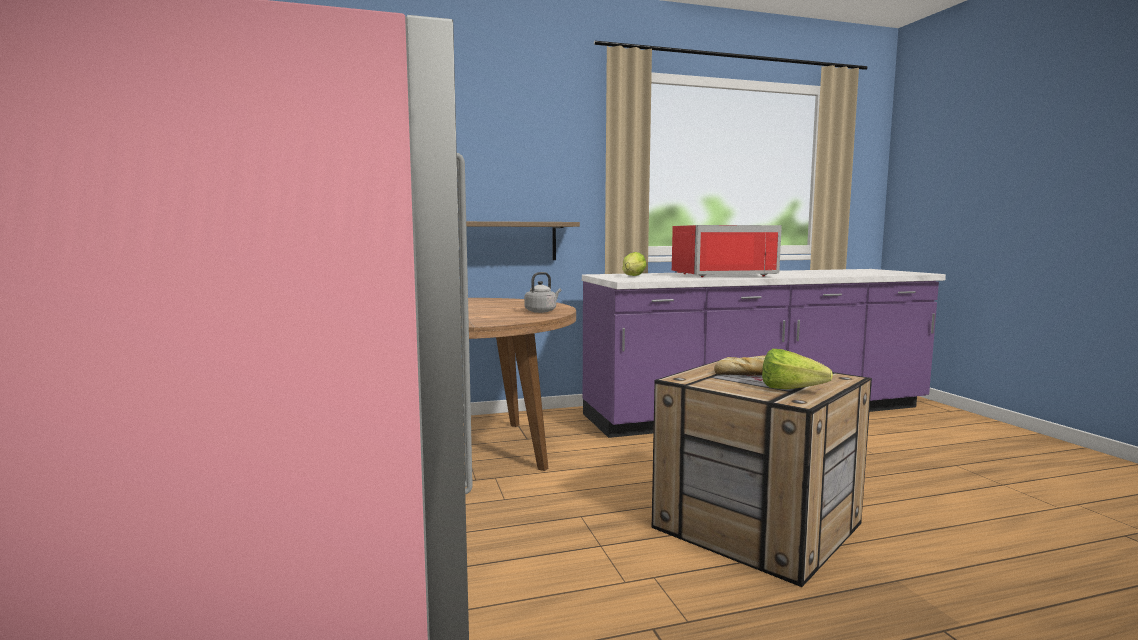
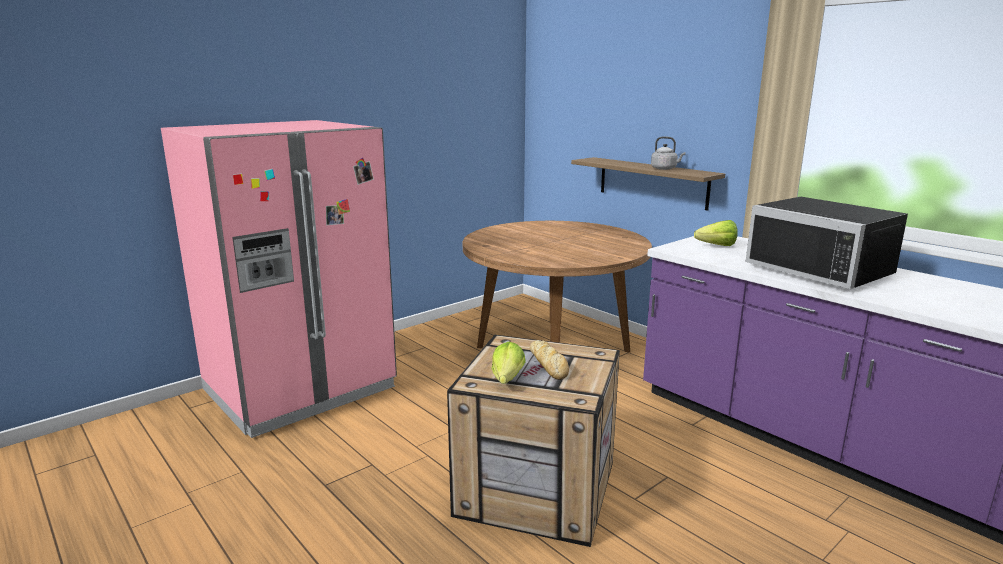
camera: 65 degrees right, 10 degrees up
(542, 311) = (581, 258): grey kettle -> grey kettle (665, 168)
(720, 274) = (824, 270): red microwave -> black microwave

